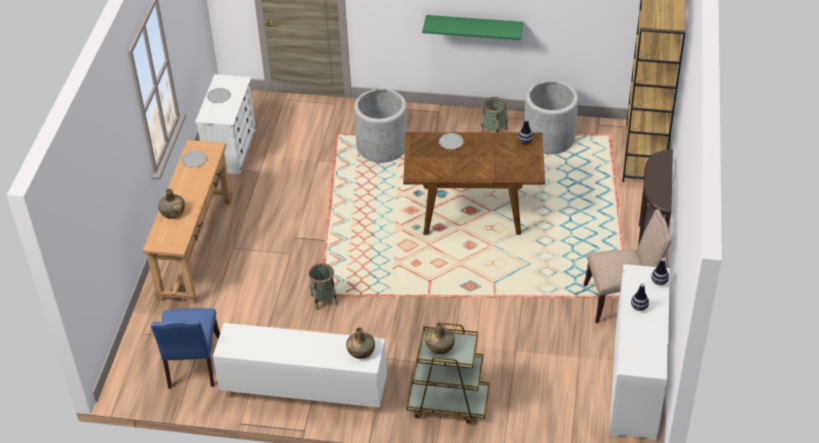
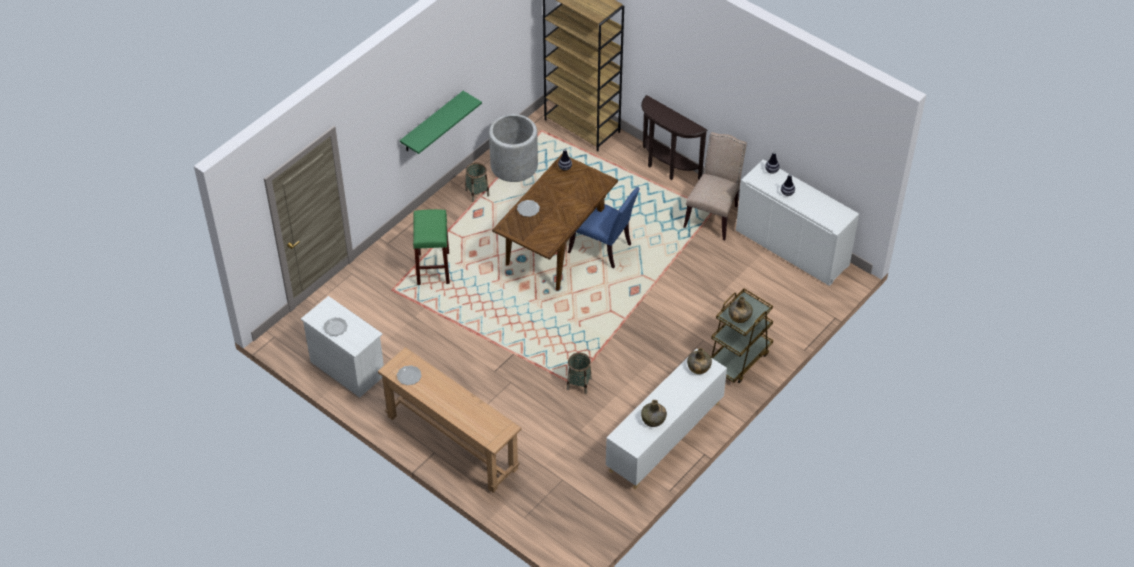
camera: 60 degrees left, 5 degrees up
(172, 212) = (464, 416): green bottle -> green bottle (653, 419)
(193, 366) = (587, 497): blue chair -> blue chair (603, 248)
(382, 146) = (433, 268): grey planter -> green stool

